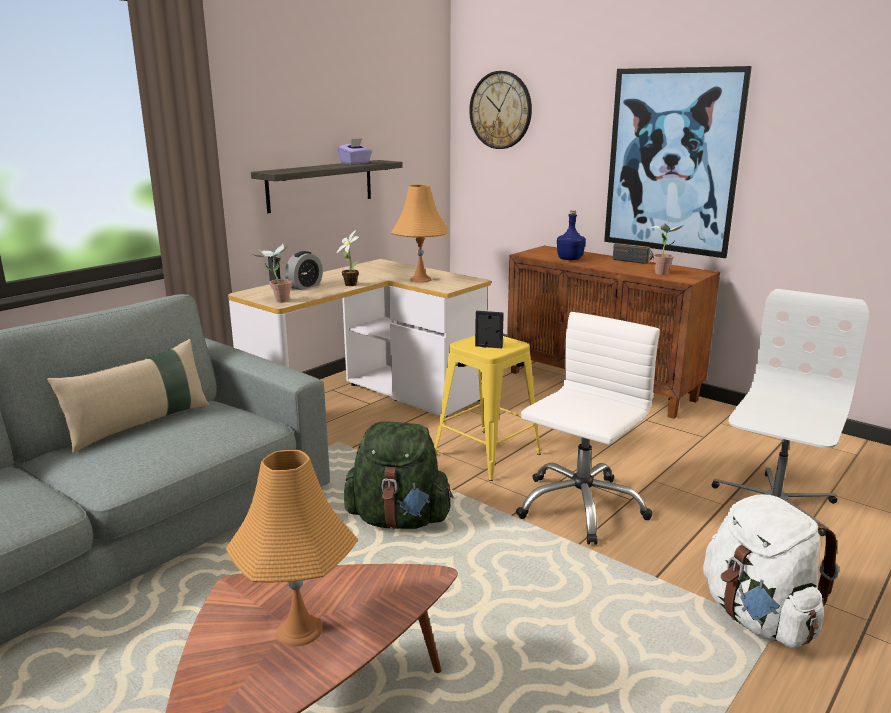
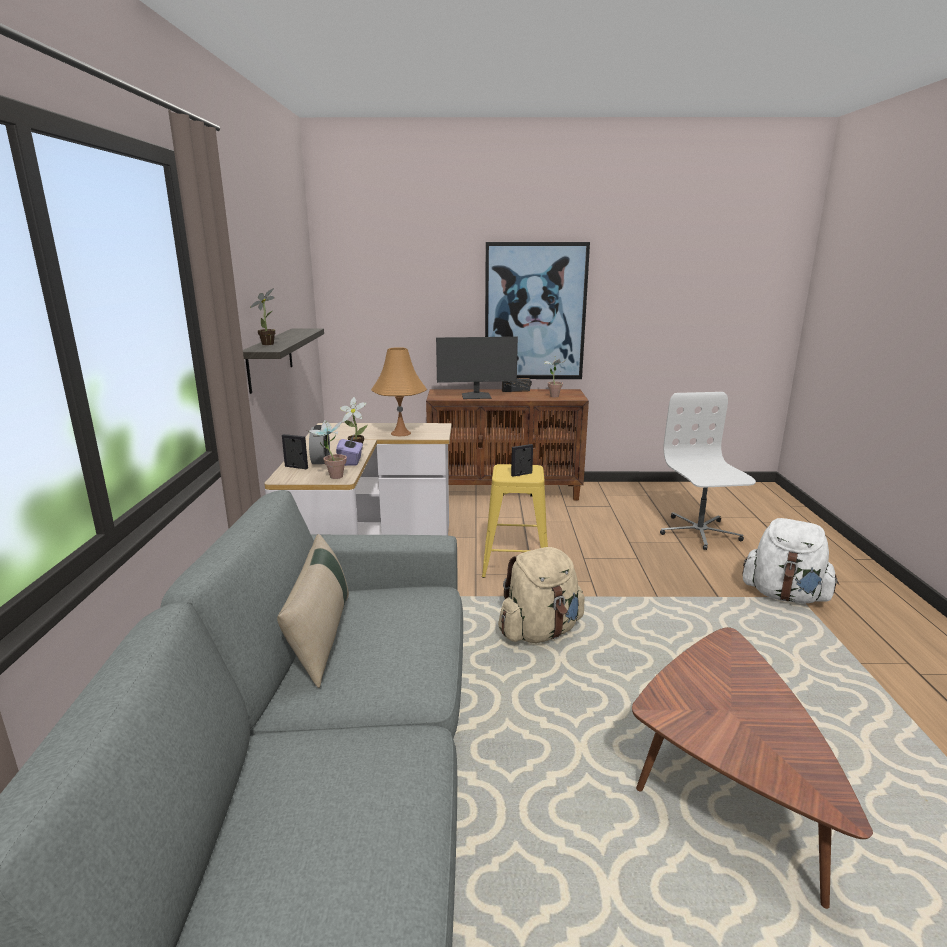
camera: 40 degrees left, 0 degrees up
(297, 168) = (269, 344): none -> potted plant
(299, 630) = (740, 708): orange table lamp -> none
(355, 163) = (294, 333): purple tissue box -> purple tissue box (351, 461)
(399, 520) = (540, 632): green backpack -> beige backpack
(500, 110) = (372, 276): wall clock -> none
(570, 259) = (476, 396): blue bottle -> monitor
(580, 506) = (621, 574): white office chair -> none

